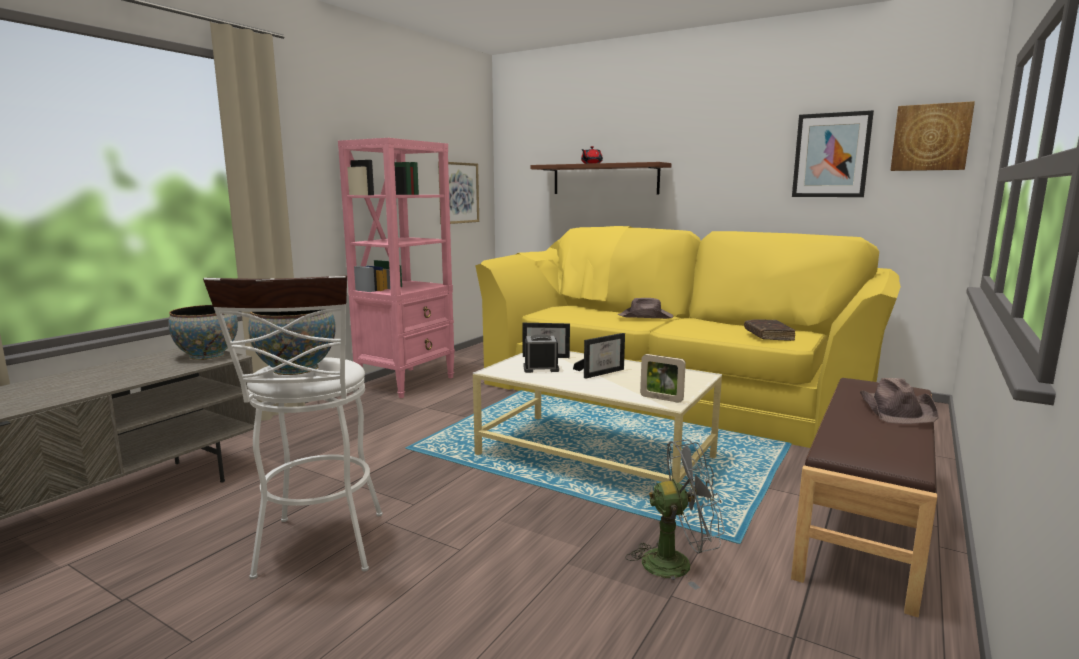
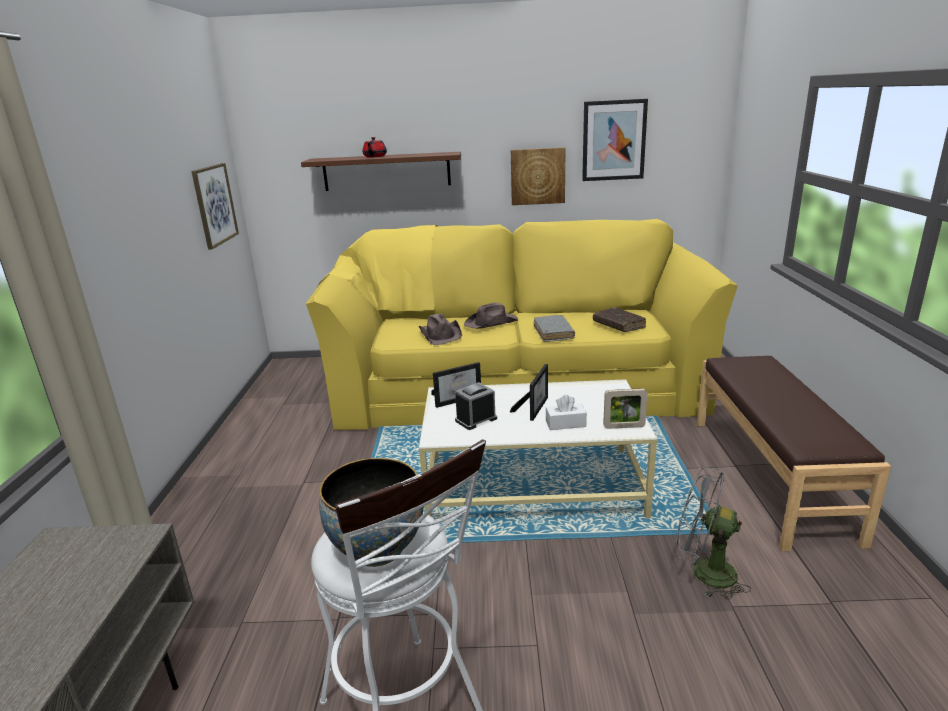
camera: 30 degrees left, 10 degrees up
(207, 355) = (103, 544): bowl -> none
(407, 382) = (240, 453): pink bookcase -> none
(610, 386) = (565, 423): none -> white tissue box
(676, 562) = (704, 572): grey fan -> grey fan turned 120 degrees counterclockwise
(690, 330) = (553, 333): none -> grey book
(897, 410) = (784, 386): brown hat -> brown hat (441, 335)
(930, 137) = (692, 123): picture -> picture (537, 176)

